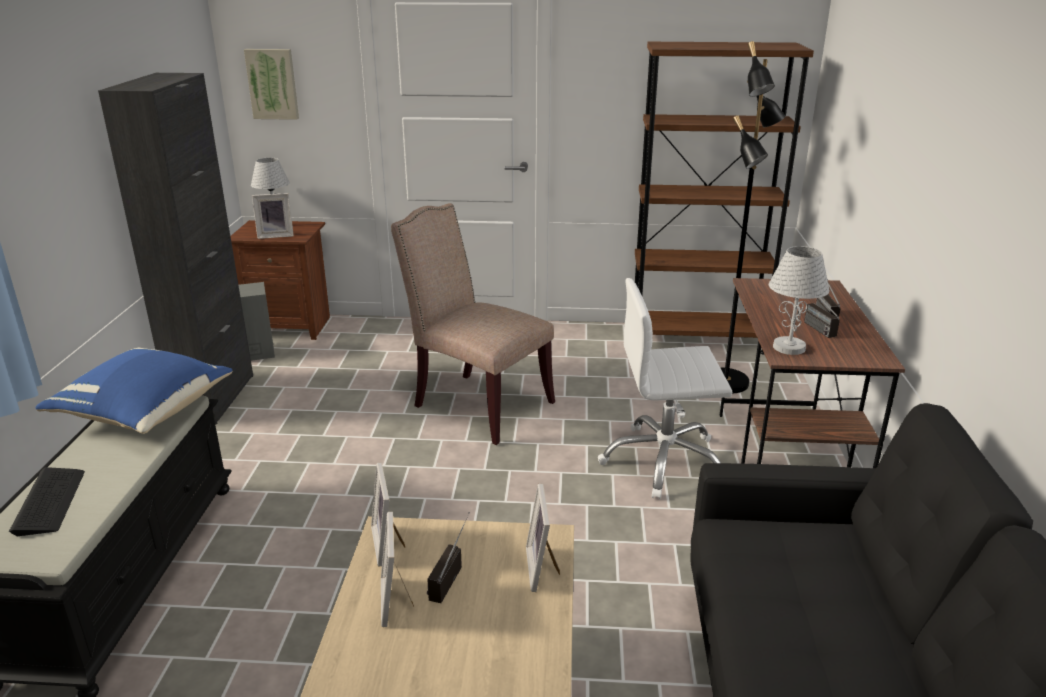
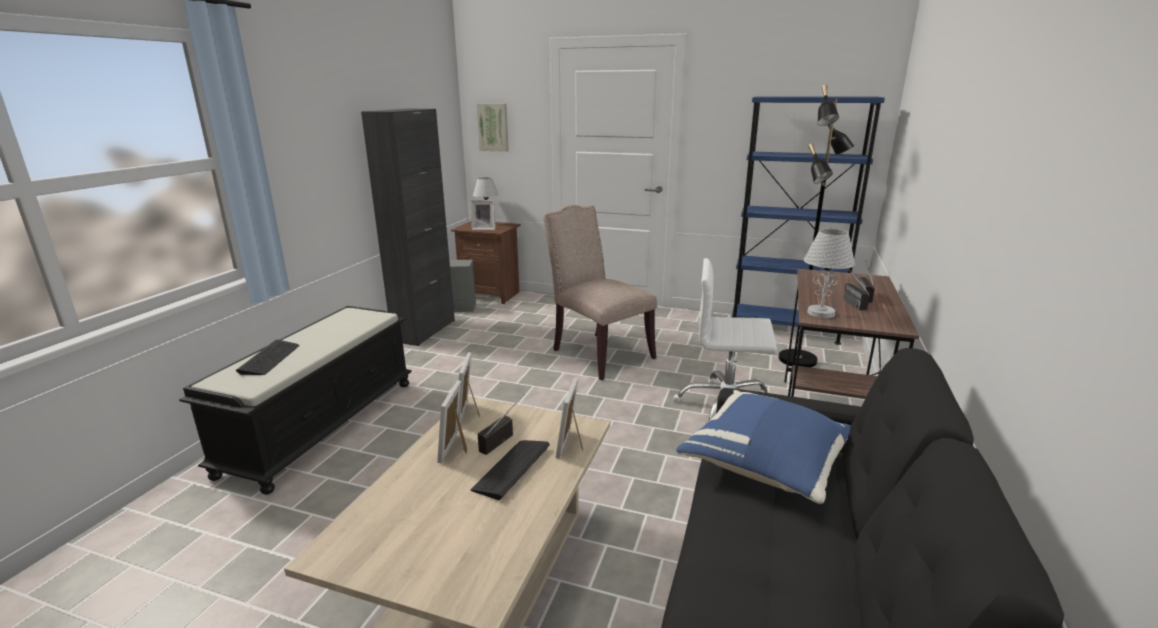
camera: 15 degrees right, 5 degrees down
(146, 413) = (354, 319): blue pillow -> blue pillow (766, 465)
(483, 618) = (511, 469): none -> keyboard
(696, 339) = (784, 329): brown bookcase -> blue bookcase

